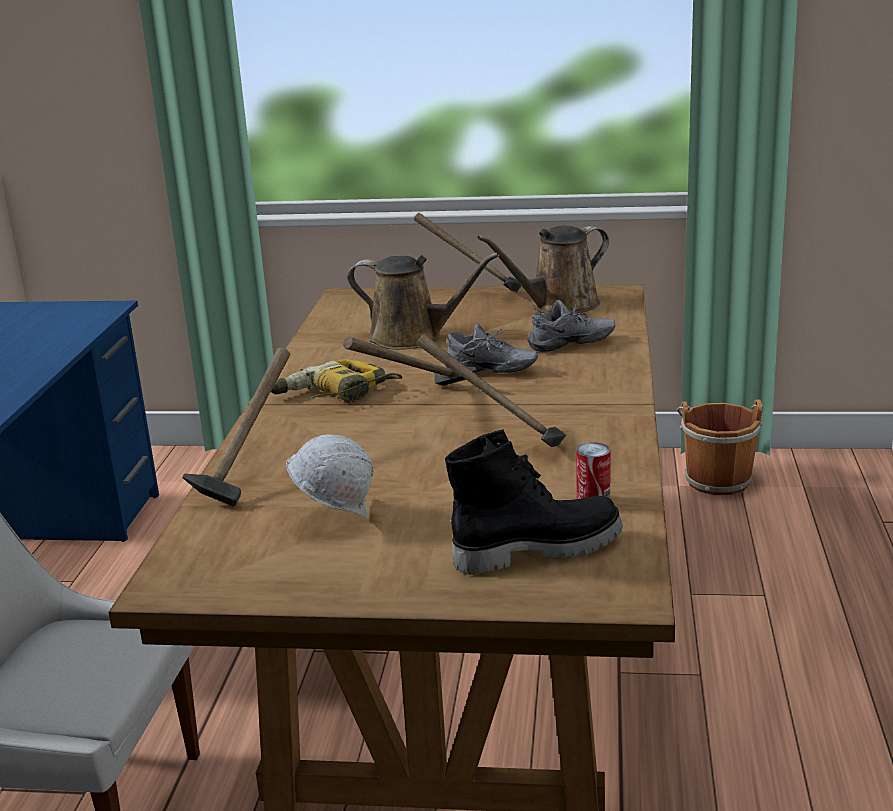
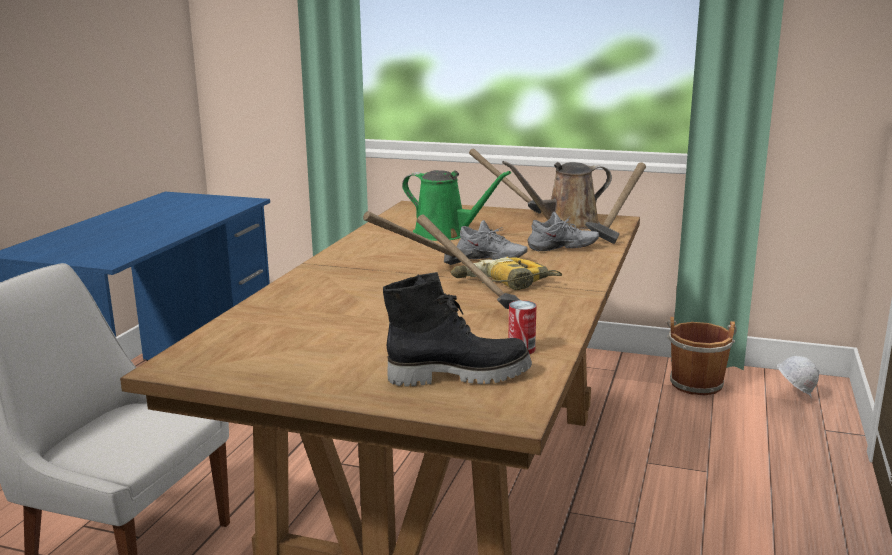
camera: 10 degrees right, 5 degrees down
(248, 476) = (274, 305): hammer -> hammer (617, 233)
(334, 395) = (367, 263): power drill -> power drill (504, 284)
(334, 518) = (318, 338): white hard hat -> white hard hat (793, 397)
(412, 337) = (445, 234): brown watering can -> green watering can

